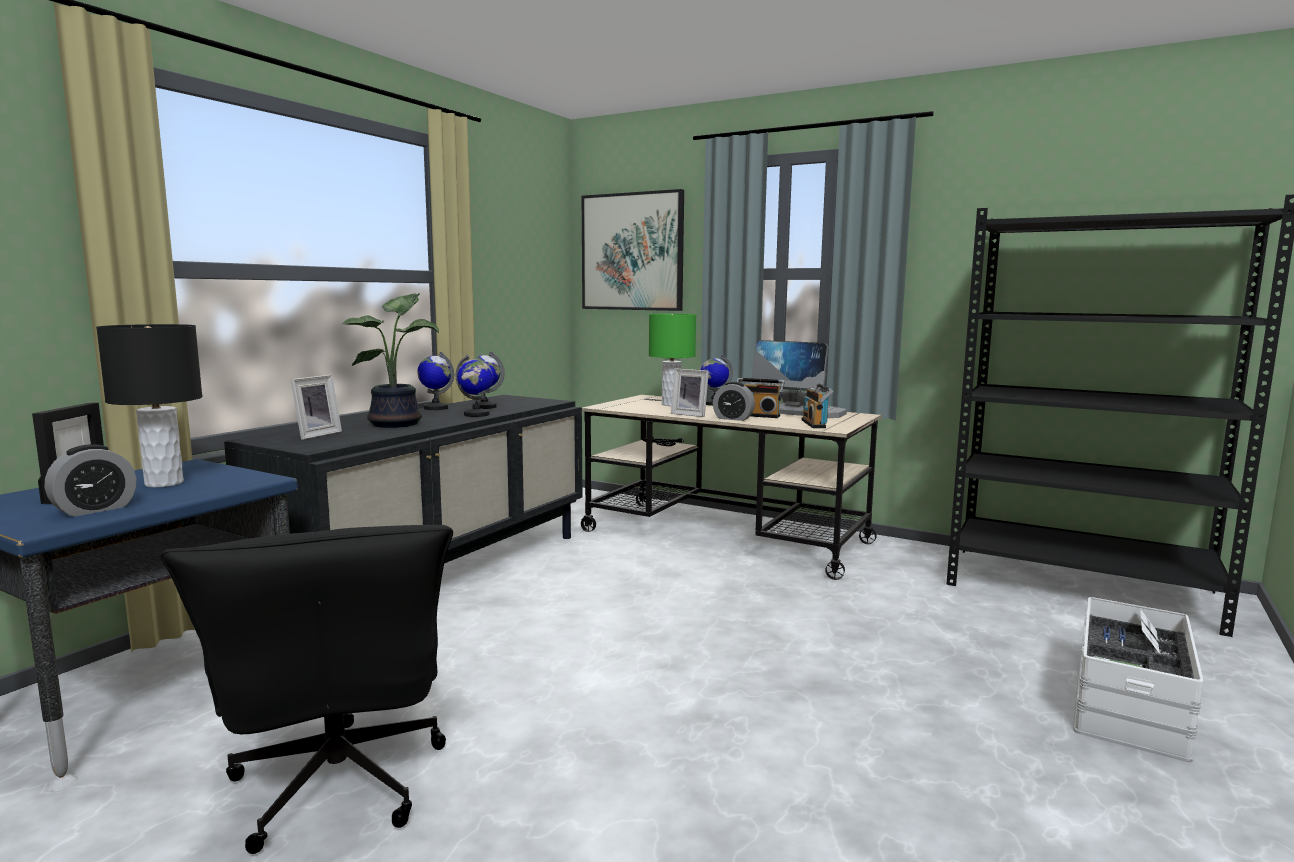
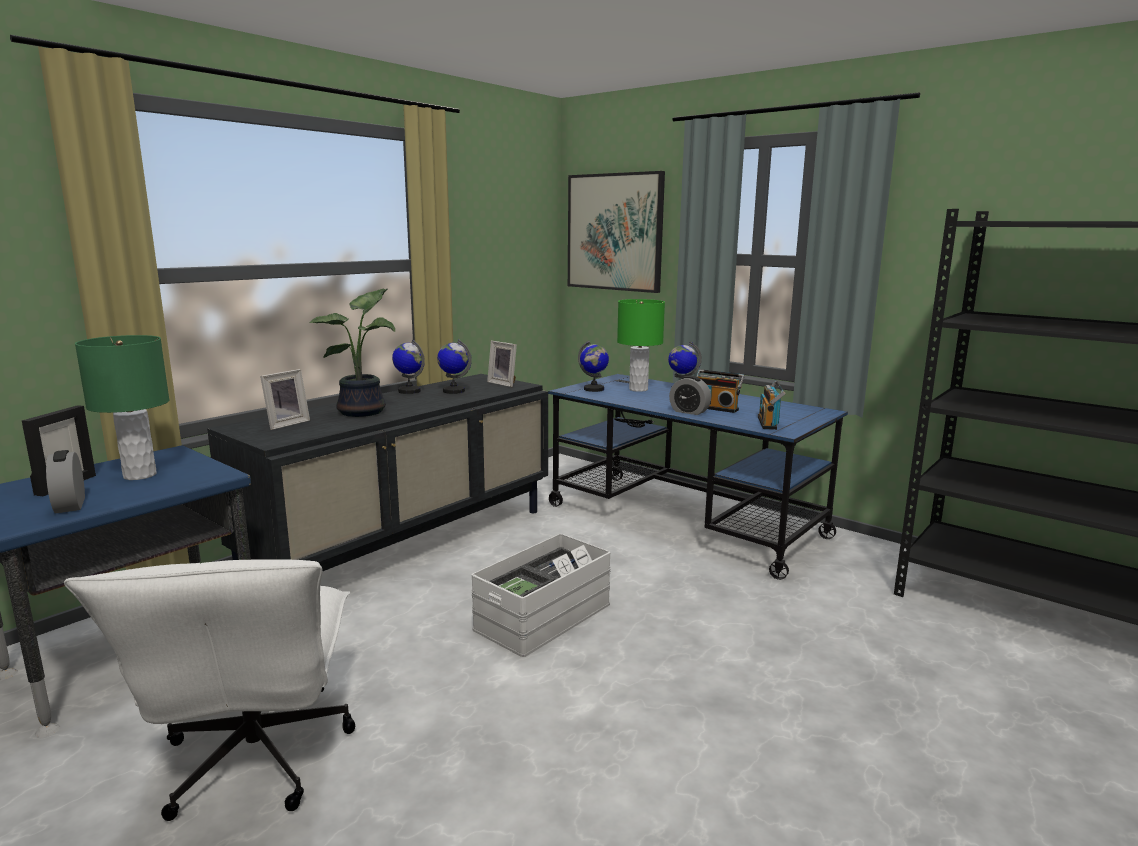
camera: 10 degrees right, 5 degrees up
(95, 509) = (70, 505): alarm clock -> alarm clock turned 105 degrees clockwise
(164, 483) = (140, 475): black table lamp -> green table lamp
(338, 780) = (257, 755): black office chair -> white office chair
(476, 415) = (440, 402): globe -> globe (594, 389)
(690, 414) = (650, 404): picture frame -> picture frame (504, 383)
(724, 537) = (683, 520): beige desk -> blue desk
(790, 411) = (753, 403): monitor -> none
(1127, 704) = (1042, 761): white storage box -> white storage box (542, 615)

